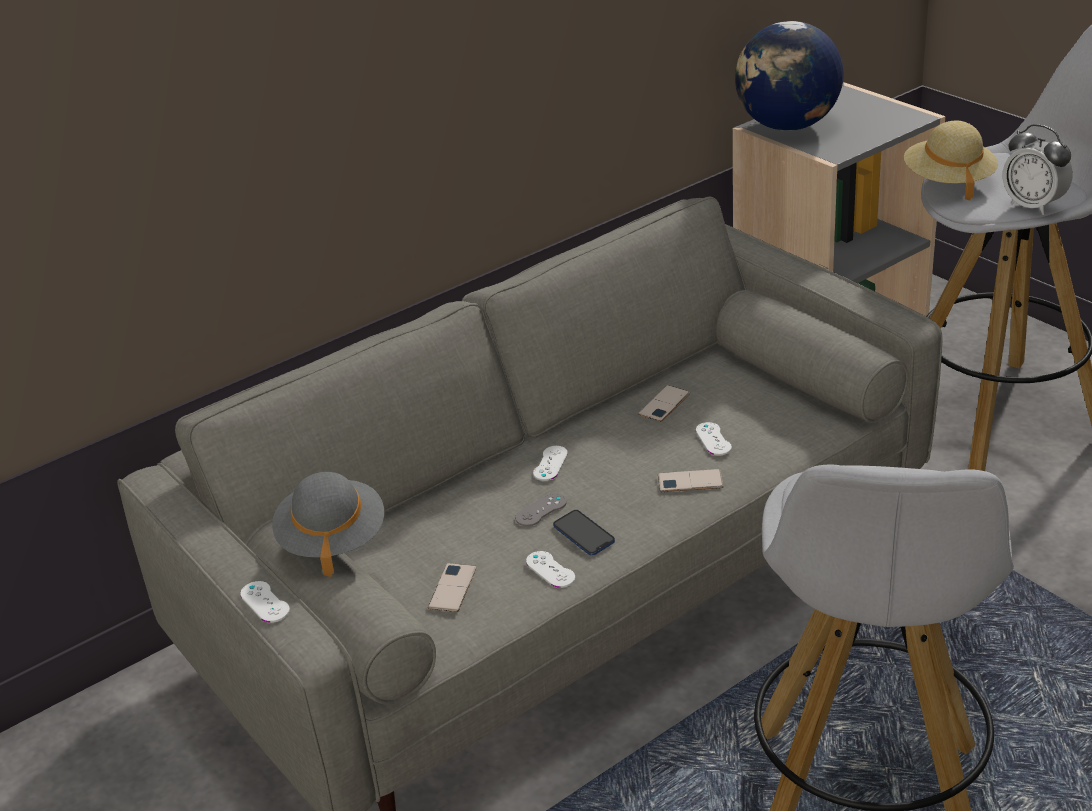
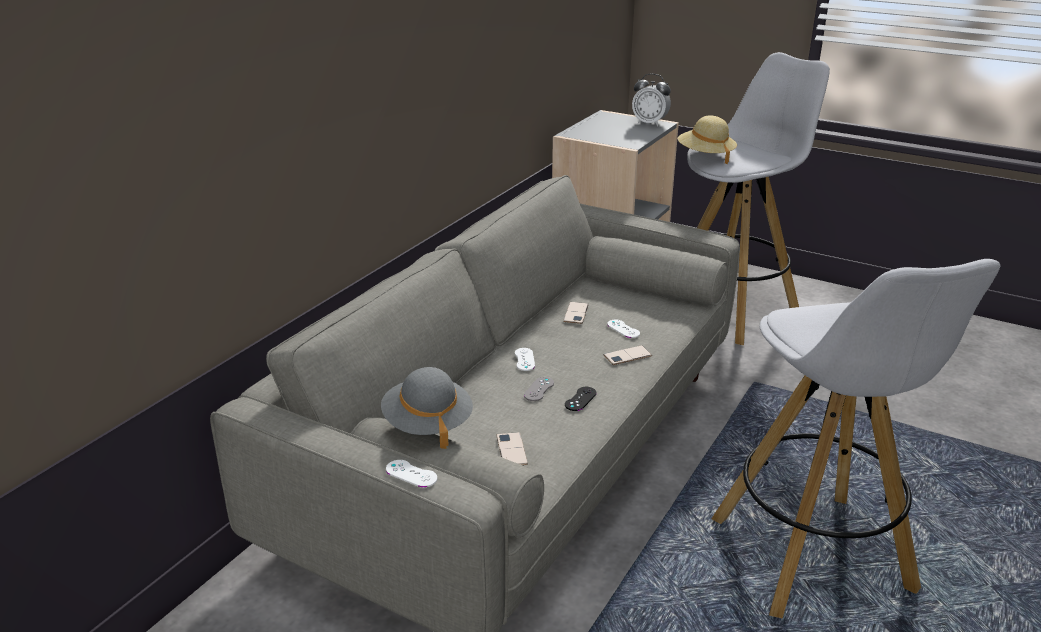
camera: 25 degrees left, 5 degrees down
(550, 569) = (574, 425): white game controller -> none
(583, 534) = (580, 399): phone -> black game controller
(787, 126) = (588, 133): globe -> none
(1033, 206) = (768, 163): alarm clock -> alarm clock (650, 123)

